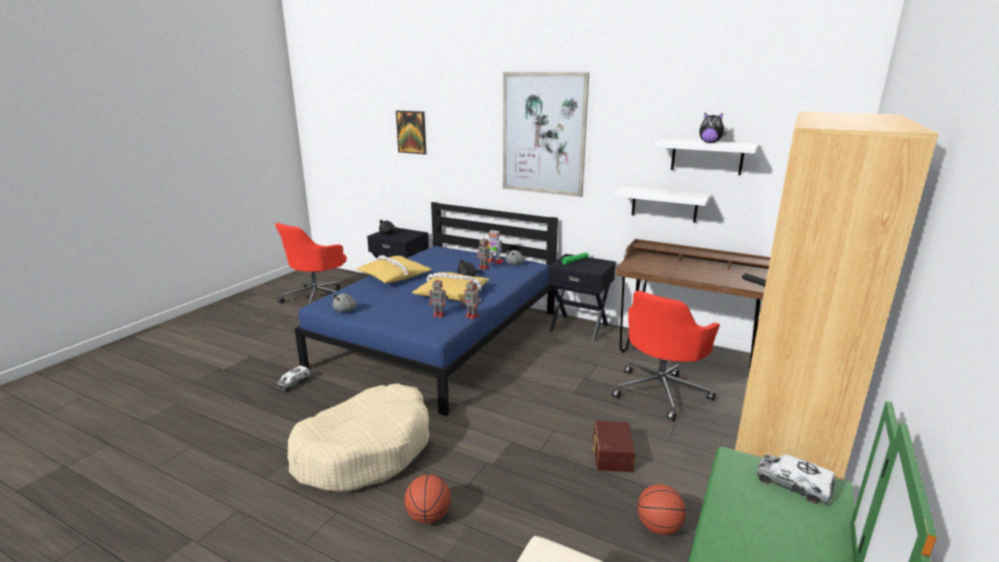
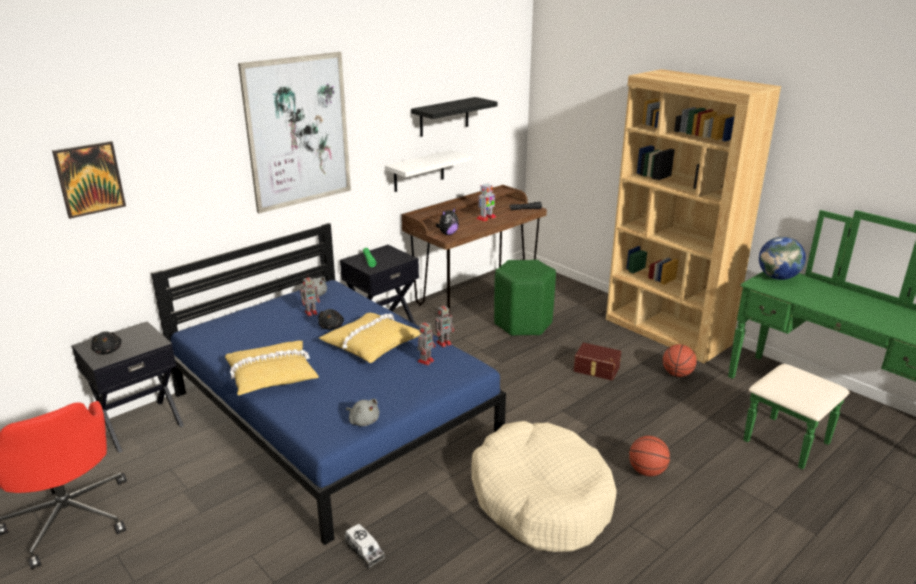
camera: 70 degrees left, 5 degrees up
(494, 261) = (293, 304): toy robot -> toy robot (486, 218)
(661, 391) = (522, 324): red office chair -> green stool
(707, 156) = (444, 117): white shelf -> black shelf
(710, 143) = (458, 104): plush toy -> plush toy (448, 234)
(793, 486) = (778, 277): toy truck -> globe

